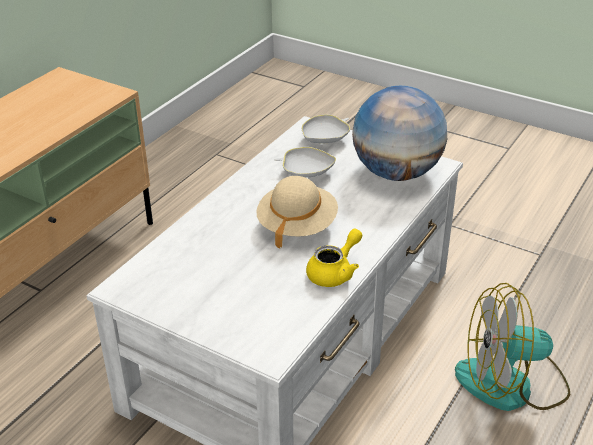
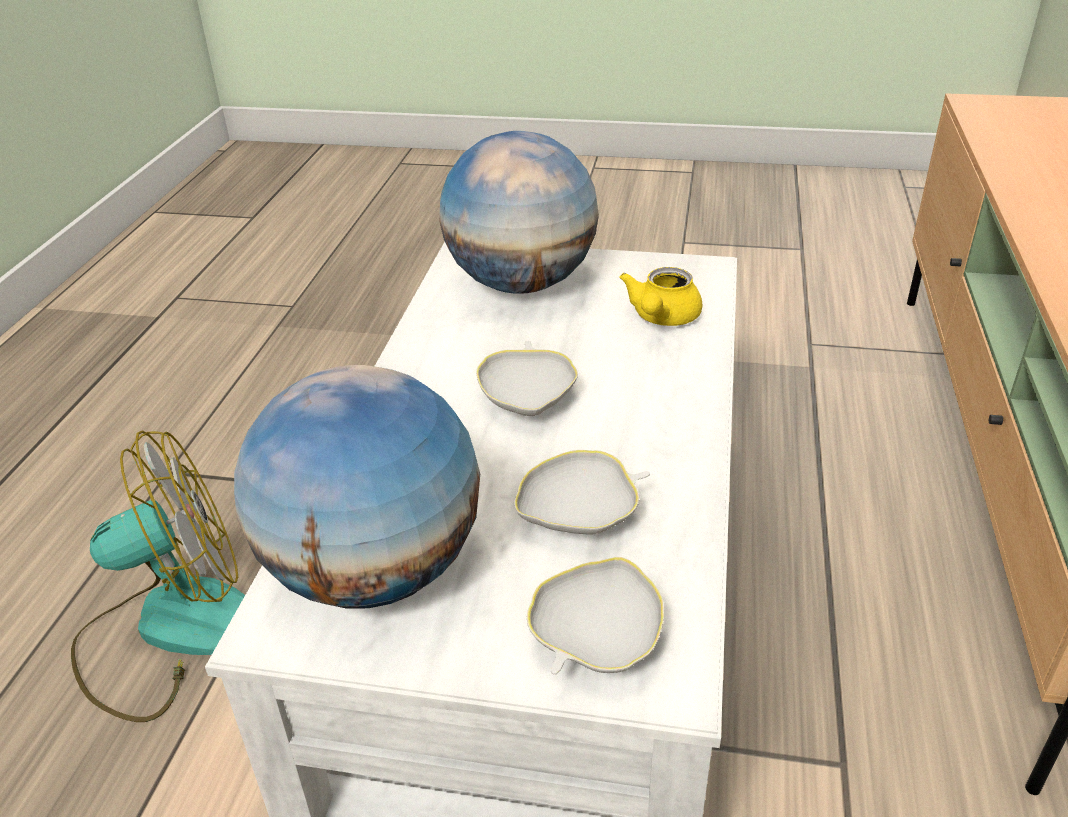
camera: 160 degrees right, 0 degrees up
(248, 309) = (522, 283): none -> globe
(297, 226) = (527, 399): beige hat -> white bowl
(335, 272) = (429, 346): yellow teapot -> yellow teapot (661, 318)

